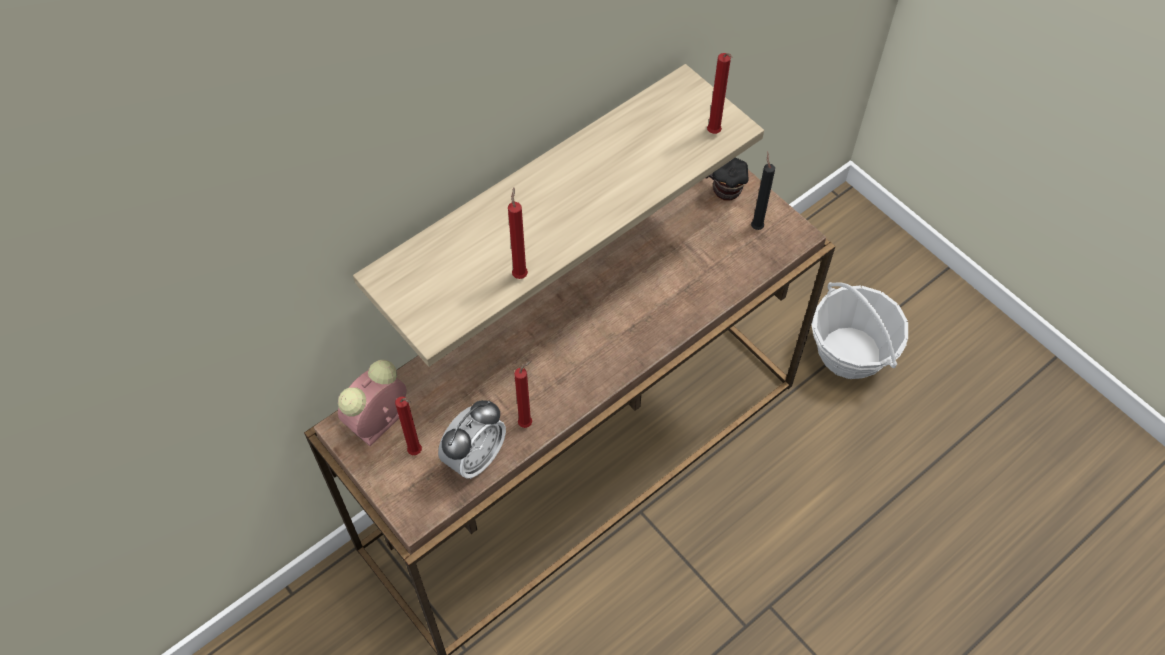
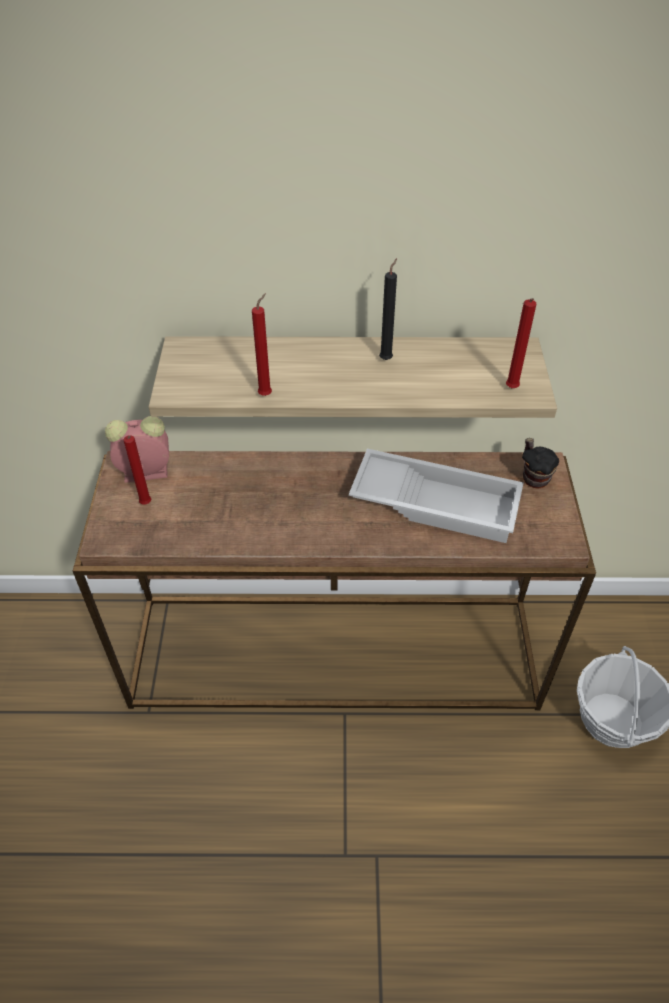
camera: 40 degrees right, 10 degrees down
(475, 458) = (176, 532): alarm clock -> none
(527, 423) = (232, 534): red candle -> none
(668, 267) = (436, 501): none -> white tray
(756, 226) = (536, 516): black candle -> black candle (387, 358)

